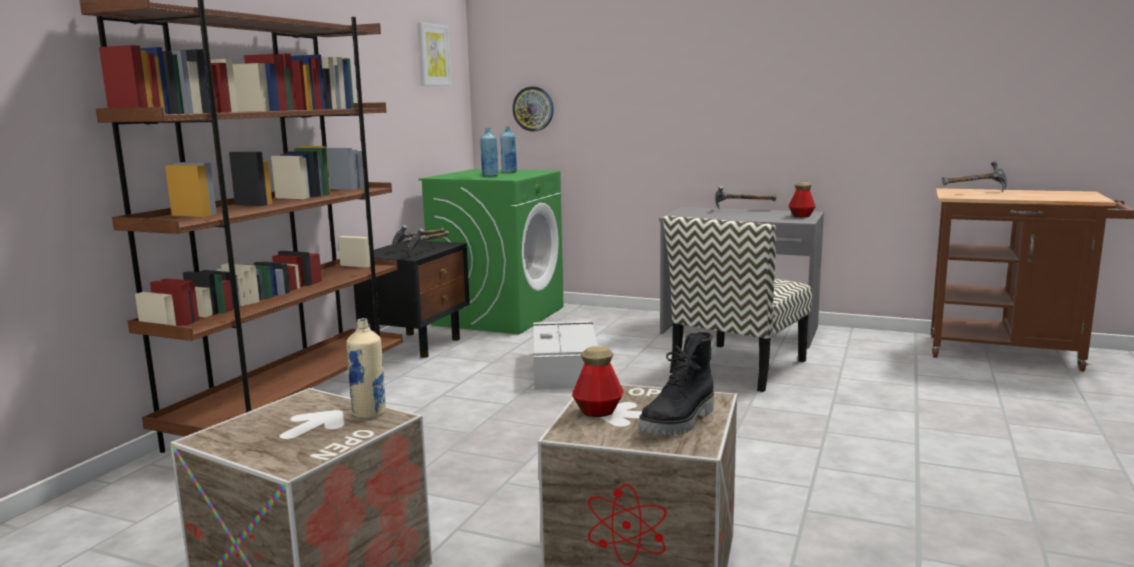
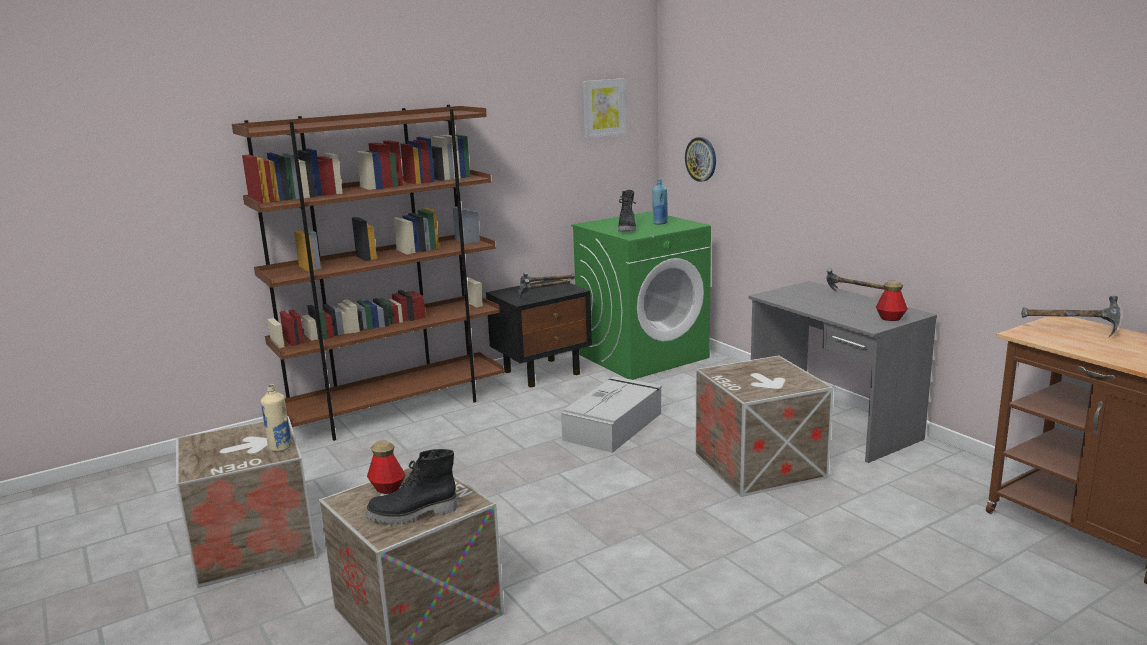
camera: 35 degrees right, 5 degrees up
(490, 176) = (627, 229): blue bottle -> black boot
(738, 367) = (759, 466): chair -> crate

